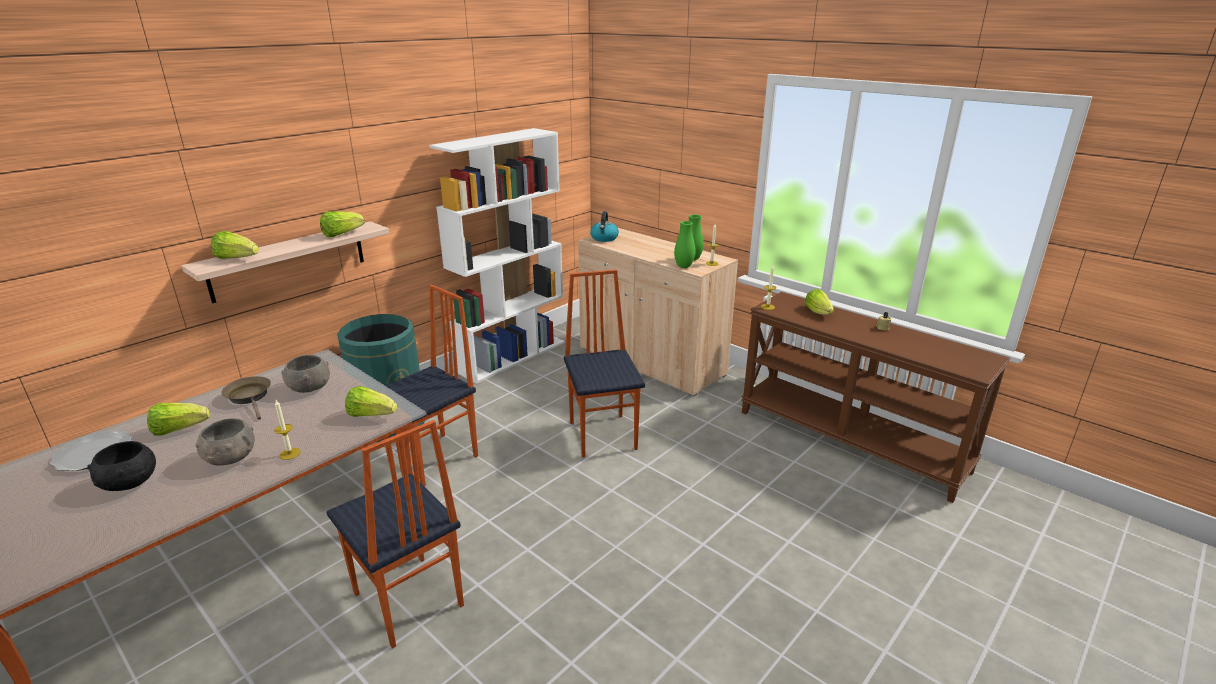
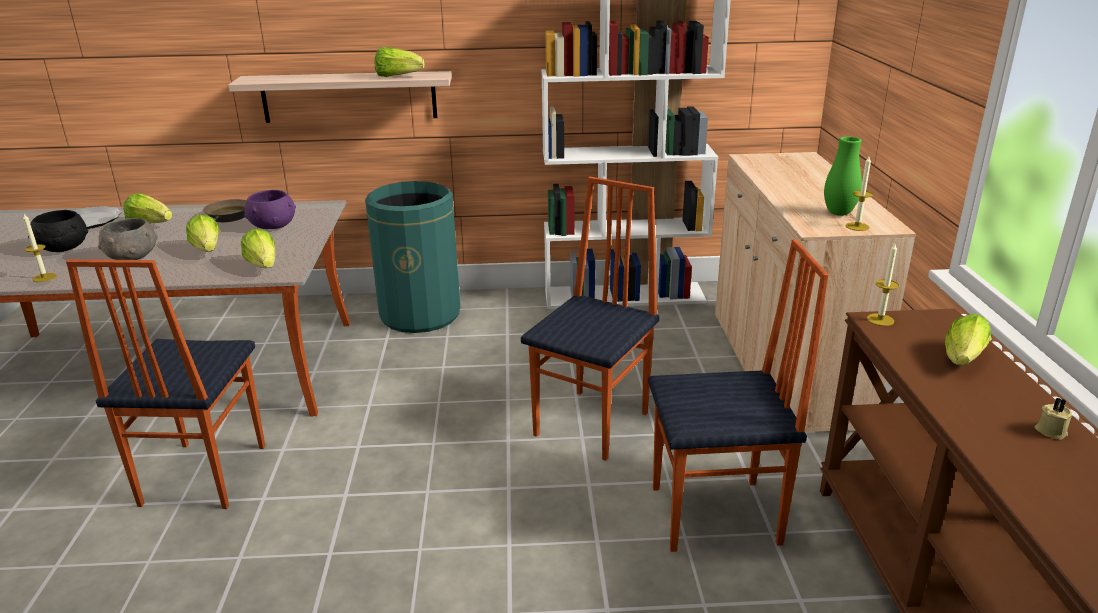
camera: 45 degrees right, 0 degrees up
(237, 258) = (280, 79): lettuce -> lettuce (207, 249)
(290, 453) = (162, 271): candle -> candle (44, 277)
(309, 387) = (272, 225): grey bowl -> purple bowl
(435, 459) = (404, 364): chair -> chair (717, 516)
(604, 238) = (767, 160): kettle -> none
(684, 266) = (803, 218): green vase -> none

